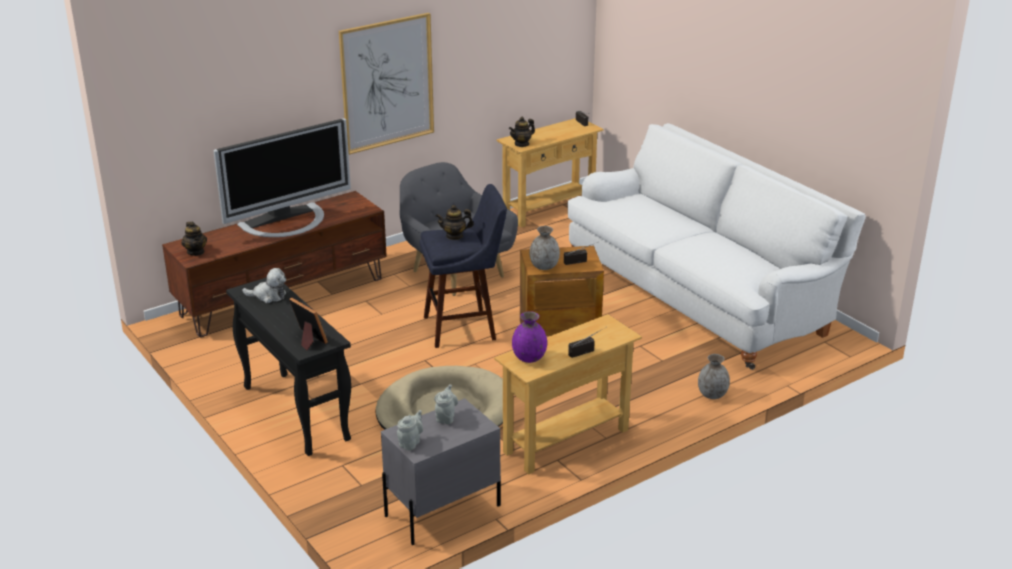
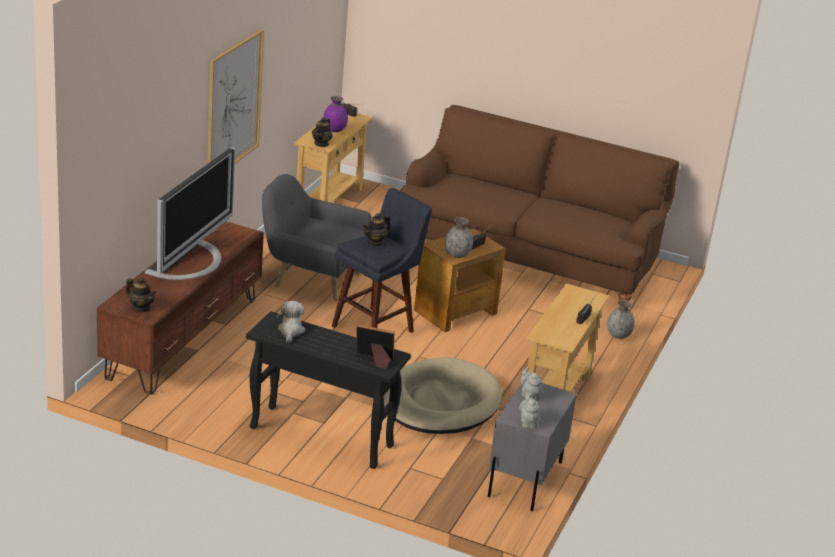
camera: 35 degrees left, 0 degrees up
(268, 296) = (291, 331): plush toy -> plush toy turned 60 degrees counterclockwise
(529, 358) = (552, 332): purple vase -> purple vase (334, 130)
(699, 295) = (528, 256): white sofa -> brown sofa

